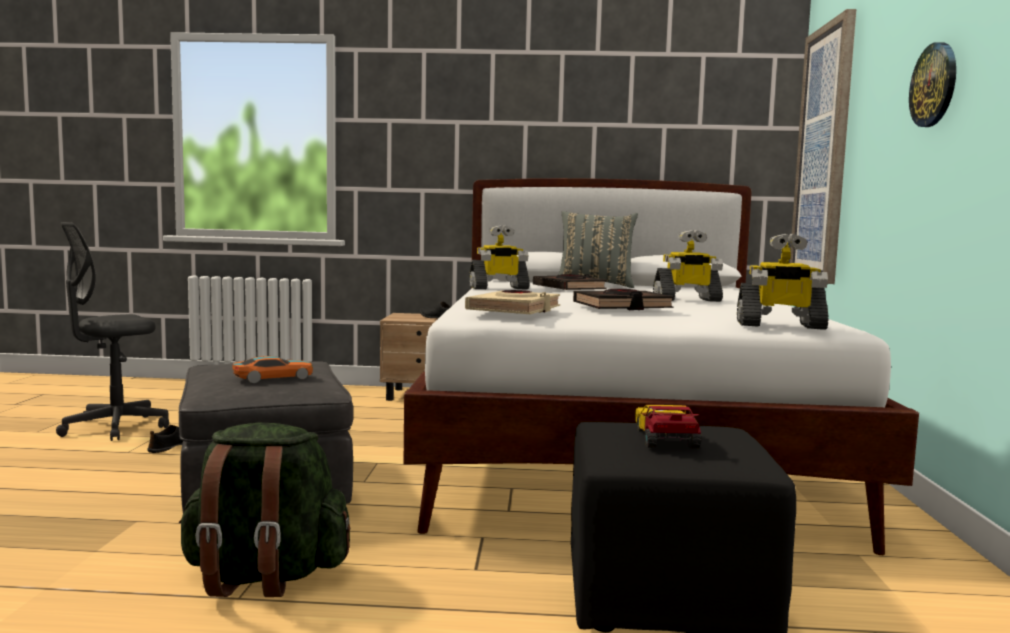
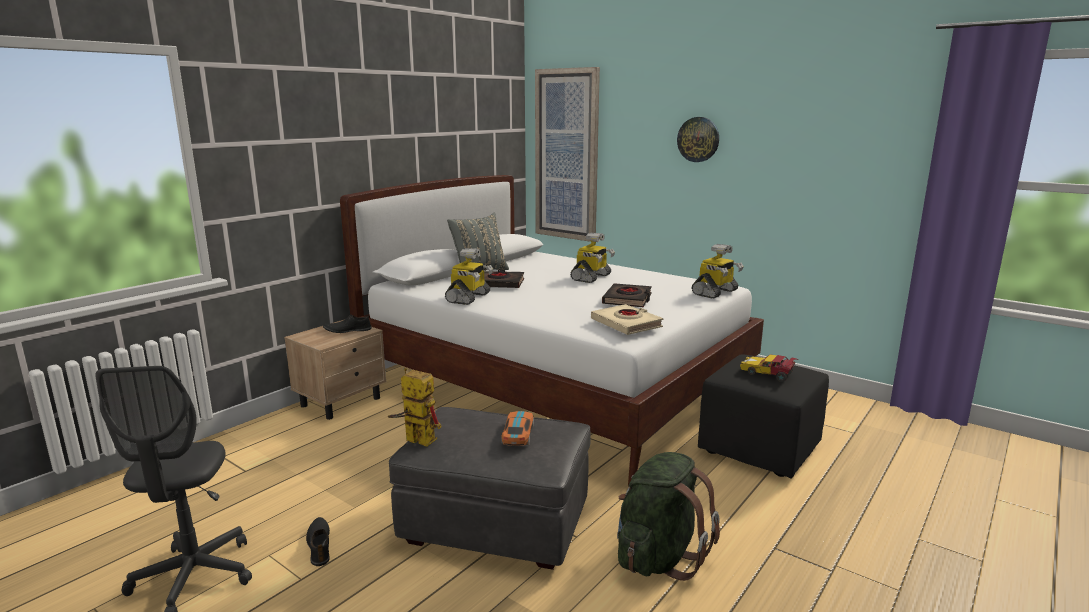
camera: 55 degrees left, 10 degrees up
(229, 360) = (414, 439): none -> toy robot

